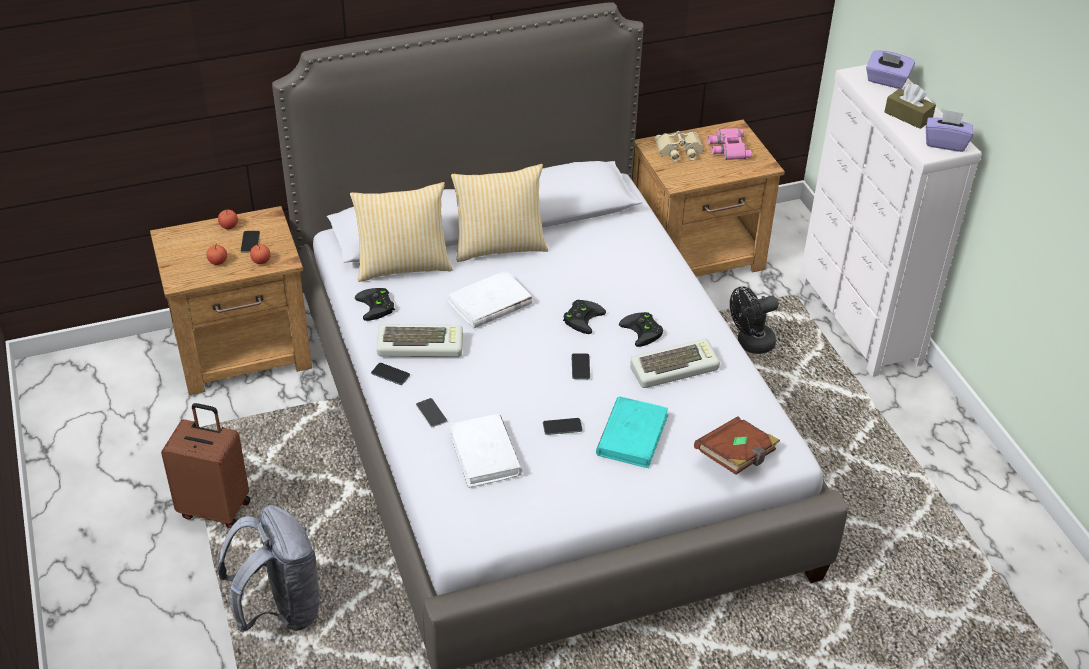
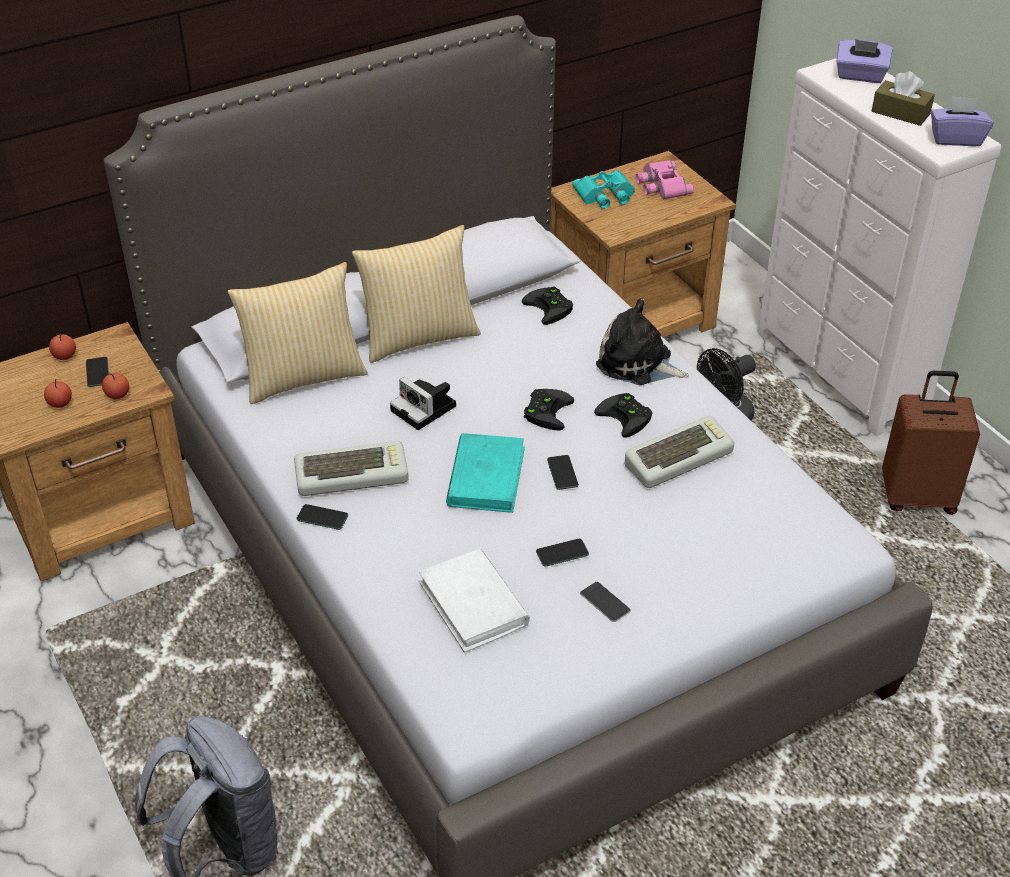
camera: 10 degrees left, 0 degrees up
(216, 508) = (108, 726): brown suitcase -> brown suitcase (917, 496)
(377, 306) = (283, 432): black game controller -> black game controller (551, 308)
(431, 413) = (388, 560): phone -> phone (605, 602)
(489, 303) = (425, 409): white book -> camera
(632, 435) = (652, 550): turquoise book -> turquoise book (486, 476)
(665, 290) = (638, 363): none -> plush toy
(679, 151) = (605, 195): beige binoculars -> turquoise binoculars
(736, 457) = (789, 559): brown book -> none

